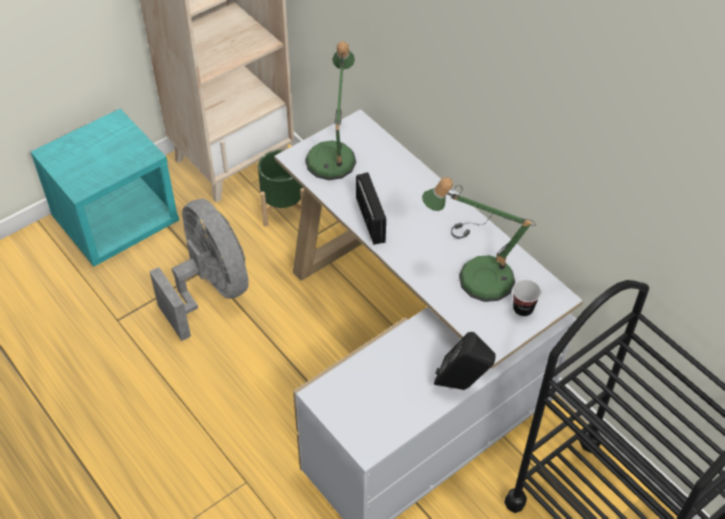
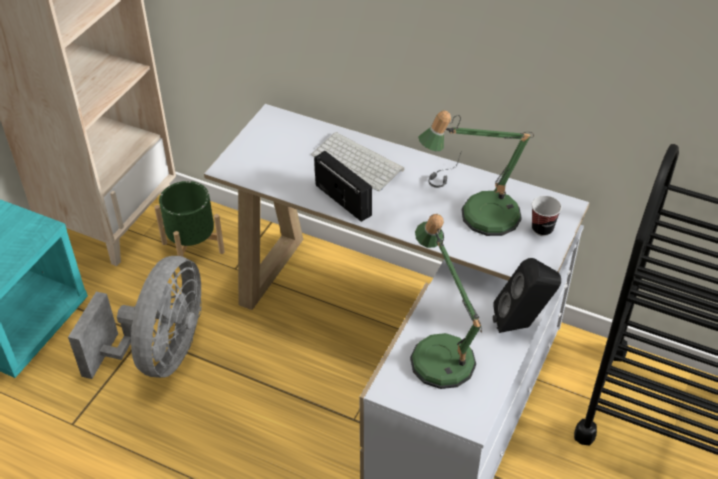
camera: 25 degrees left, 5 degrees down
(210, 290) = (160, 354): grey fan -> grey fan turned 75 degrees clockwise
(333, 155) = (265, 153): table lamp -> table lamp (440, 352)
(405, 190) = (359, 162): none -> keyboard

